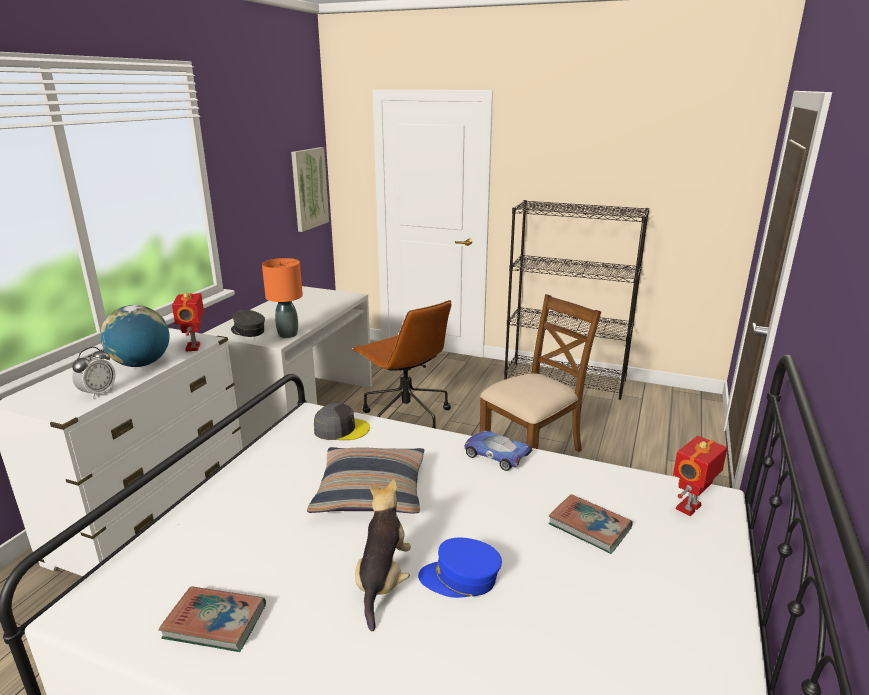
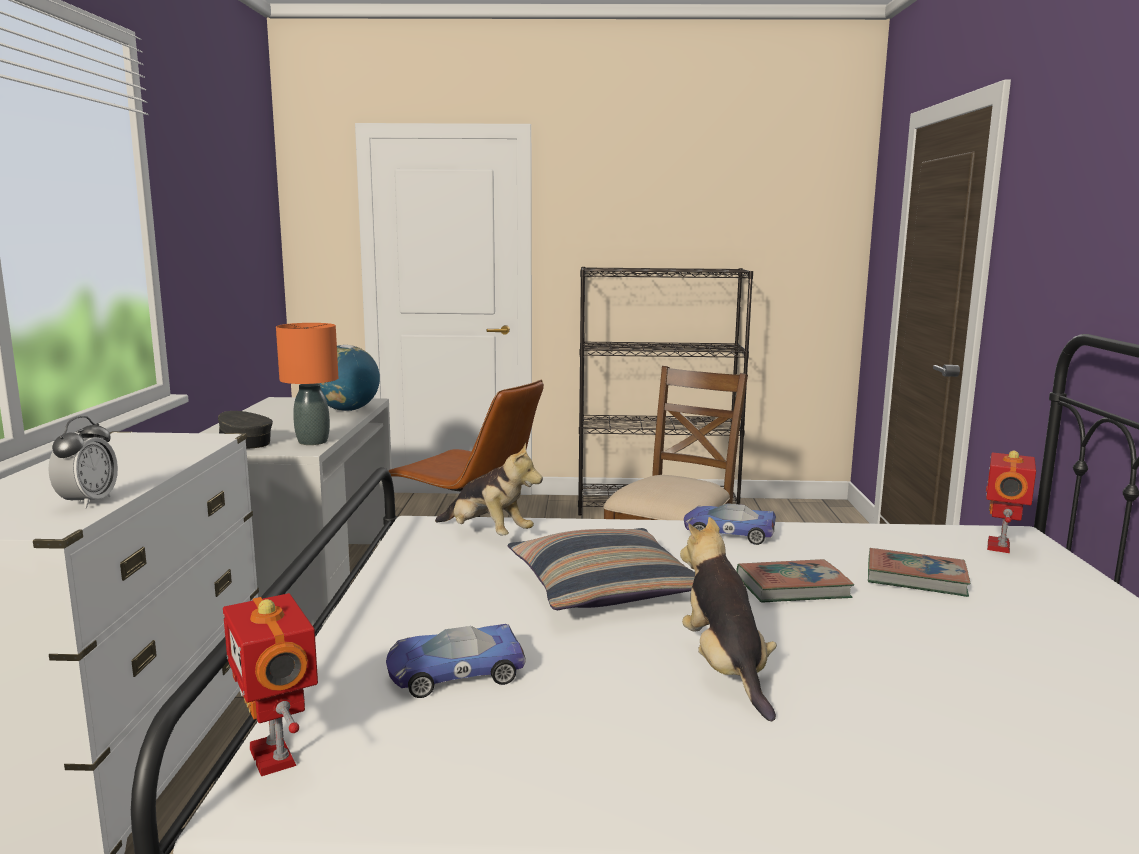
camera: 20 degrees left, 10 degrees down
(141, 364) = (128, 468): globe -> globe (347, 410)
(194, 347) = (202, 446): toy robot -> toy robot (277, 756)
(215, 622) = (528, 761): book -> book (792, 587)
(232, 543) = (453, 671): none -> toy car
(309, 188) = (263, 260): picture -> none
(341, 429) = (487, 534): grey cap -> plush toy
(460, 579) = (824, 649): blue cap -> none

